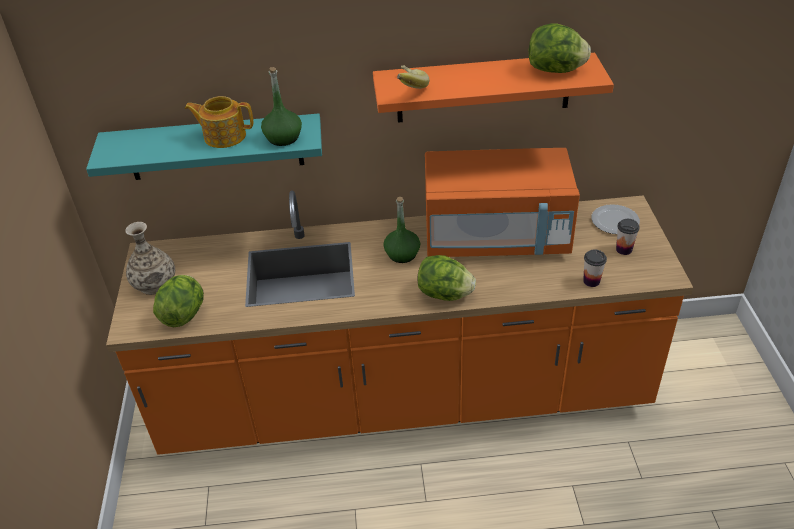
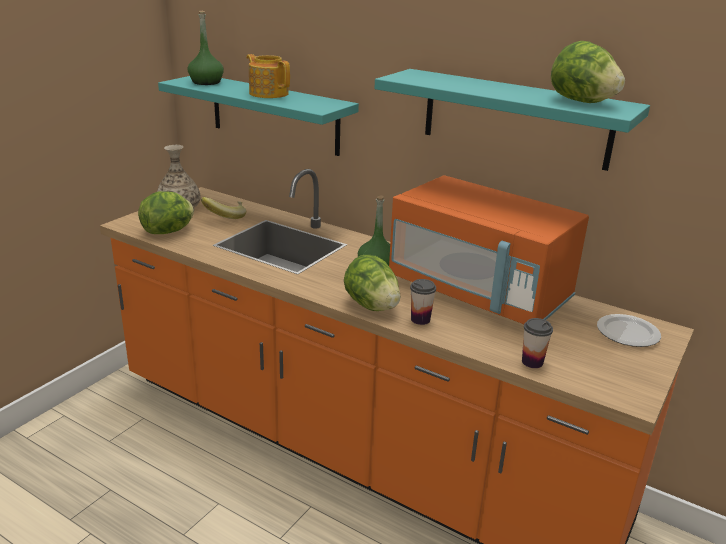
camera: 35 degrees right, 15 degrees down
(283, 138) = (306, 104): green bottle -> green bottle (206, 82)
(407, 88) = (417, 78): banana -> banana (225, 217)
(483, 88) = (515, 118): orange shelf -> turquoise shelf
(624, 249) = (607, 356): cup -> cup (420, 319)

